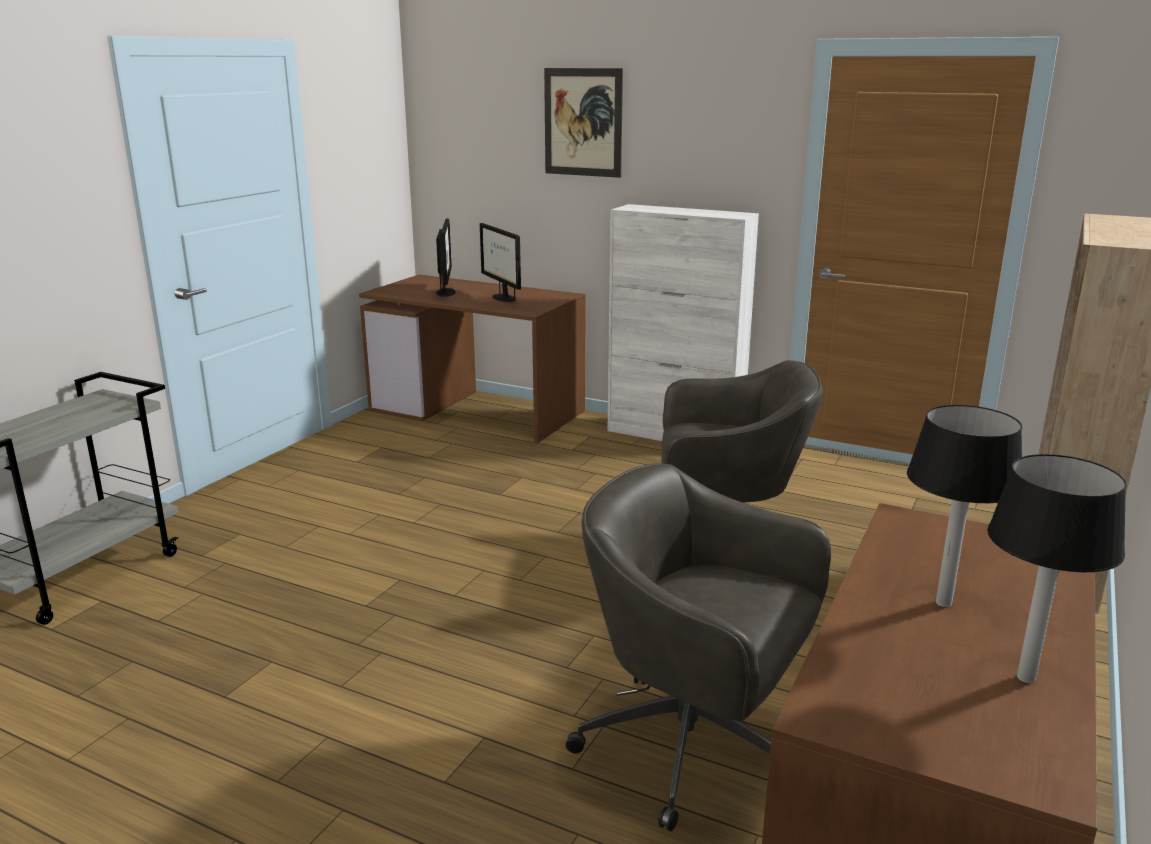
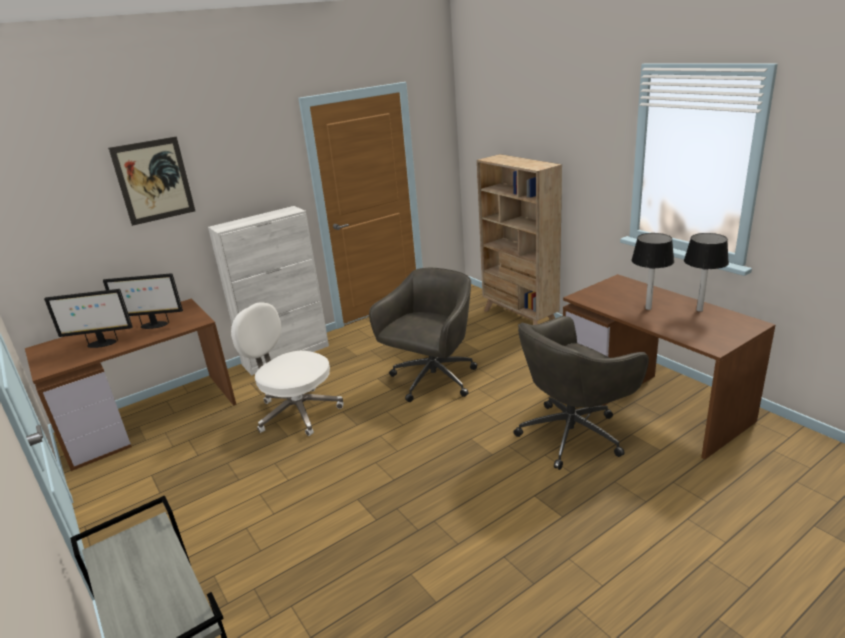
camera: 60 degrees left, 5 degrees up
(446, 292) = (101, 344): monitor -> monitor turned 150 degrees clockwise
(553, 483) = (296, 412): none -> white office chair

